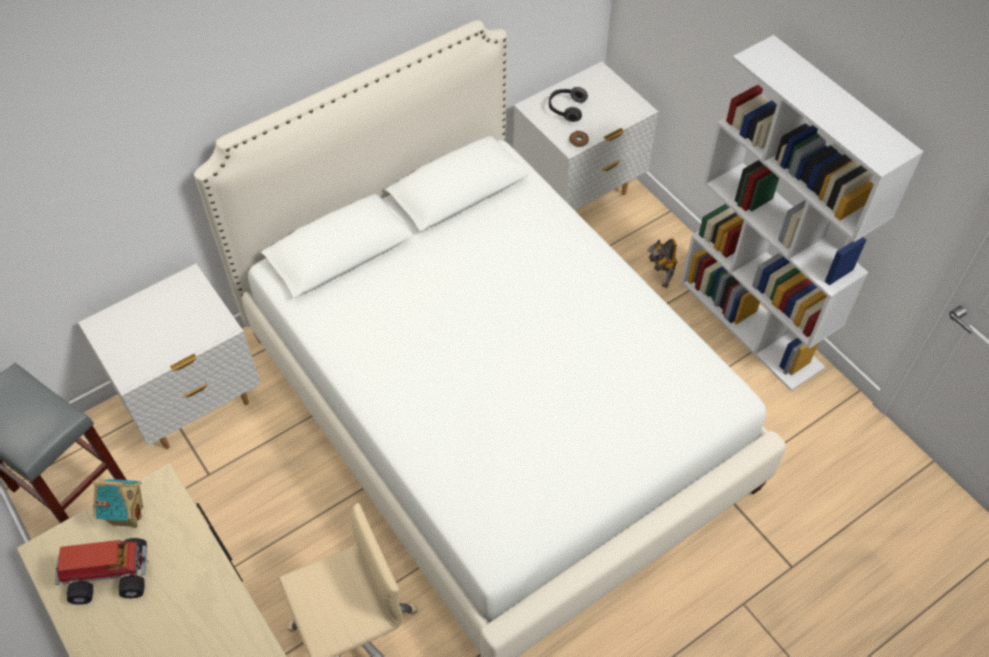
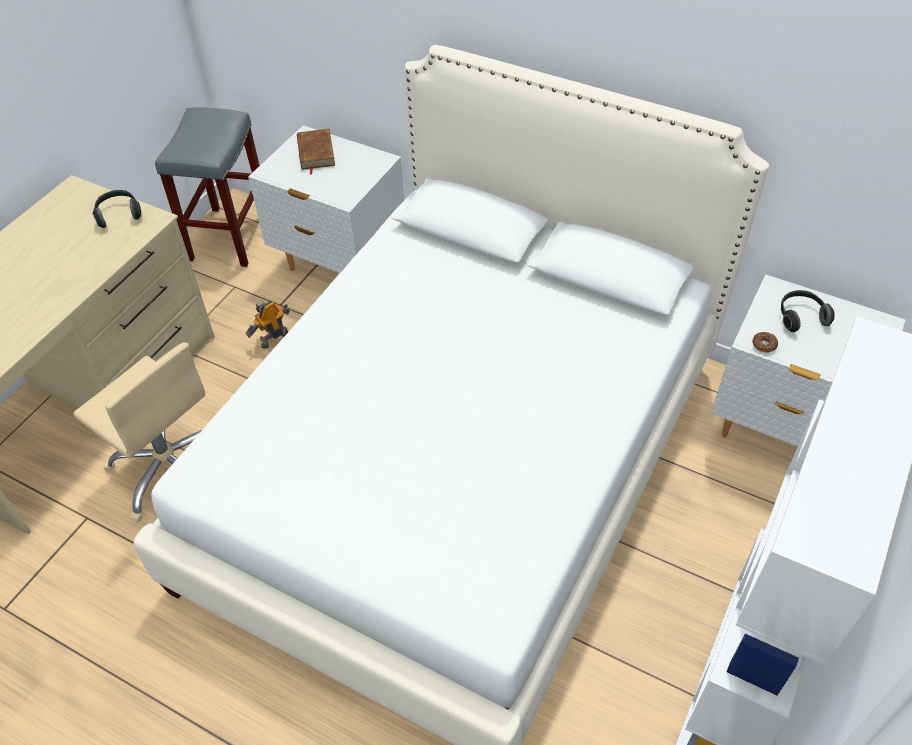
camera: 65 degrees right, 5 degrees down
(109, 575) = (62, 229): toy truck -> none
(127, 515) = (118, 215): toy house -> headphones
(133, 327) = (315, 153): none -> brown book
(660, 277) = (729, 553): toy robot -> toy robot (273, 339)

